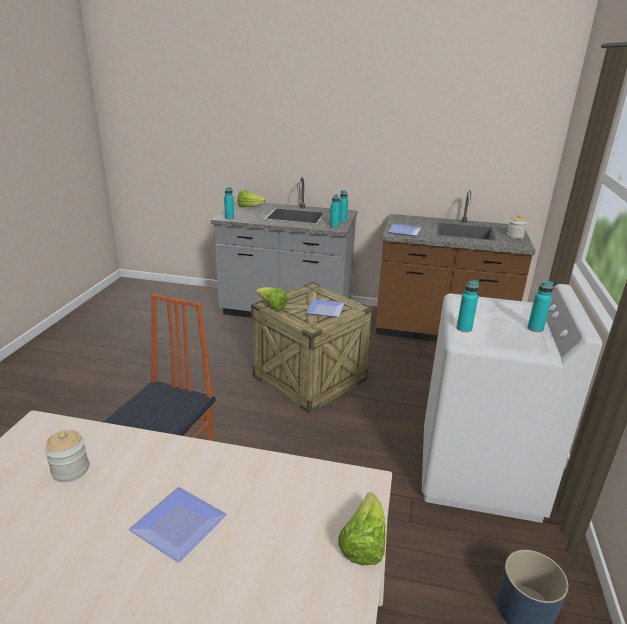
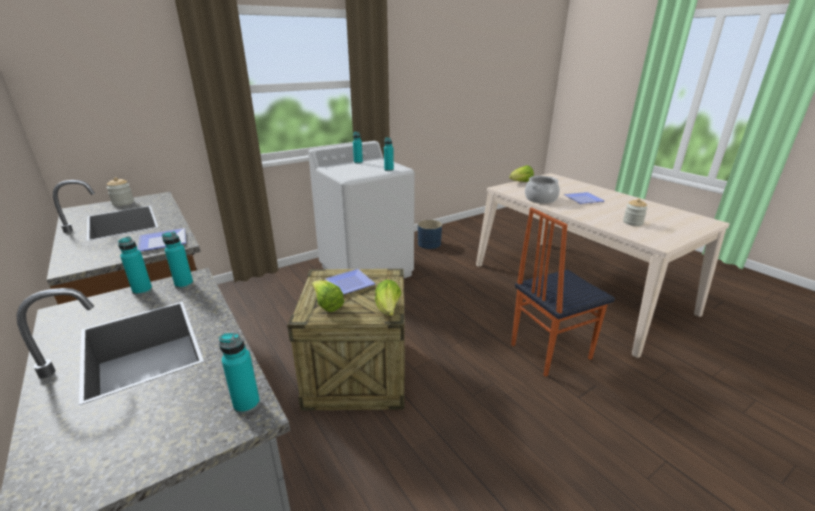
camera: 135 degrees left, 0 degrees up
(249, 207) = (101, 449): lettuce -> lettuce (327, 305)
(260, 476) = (541, 199): none -> cooking pot

